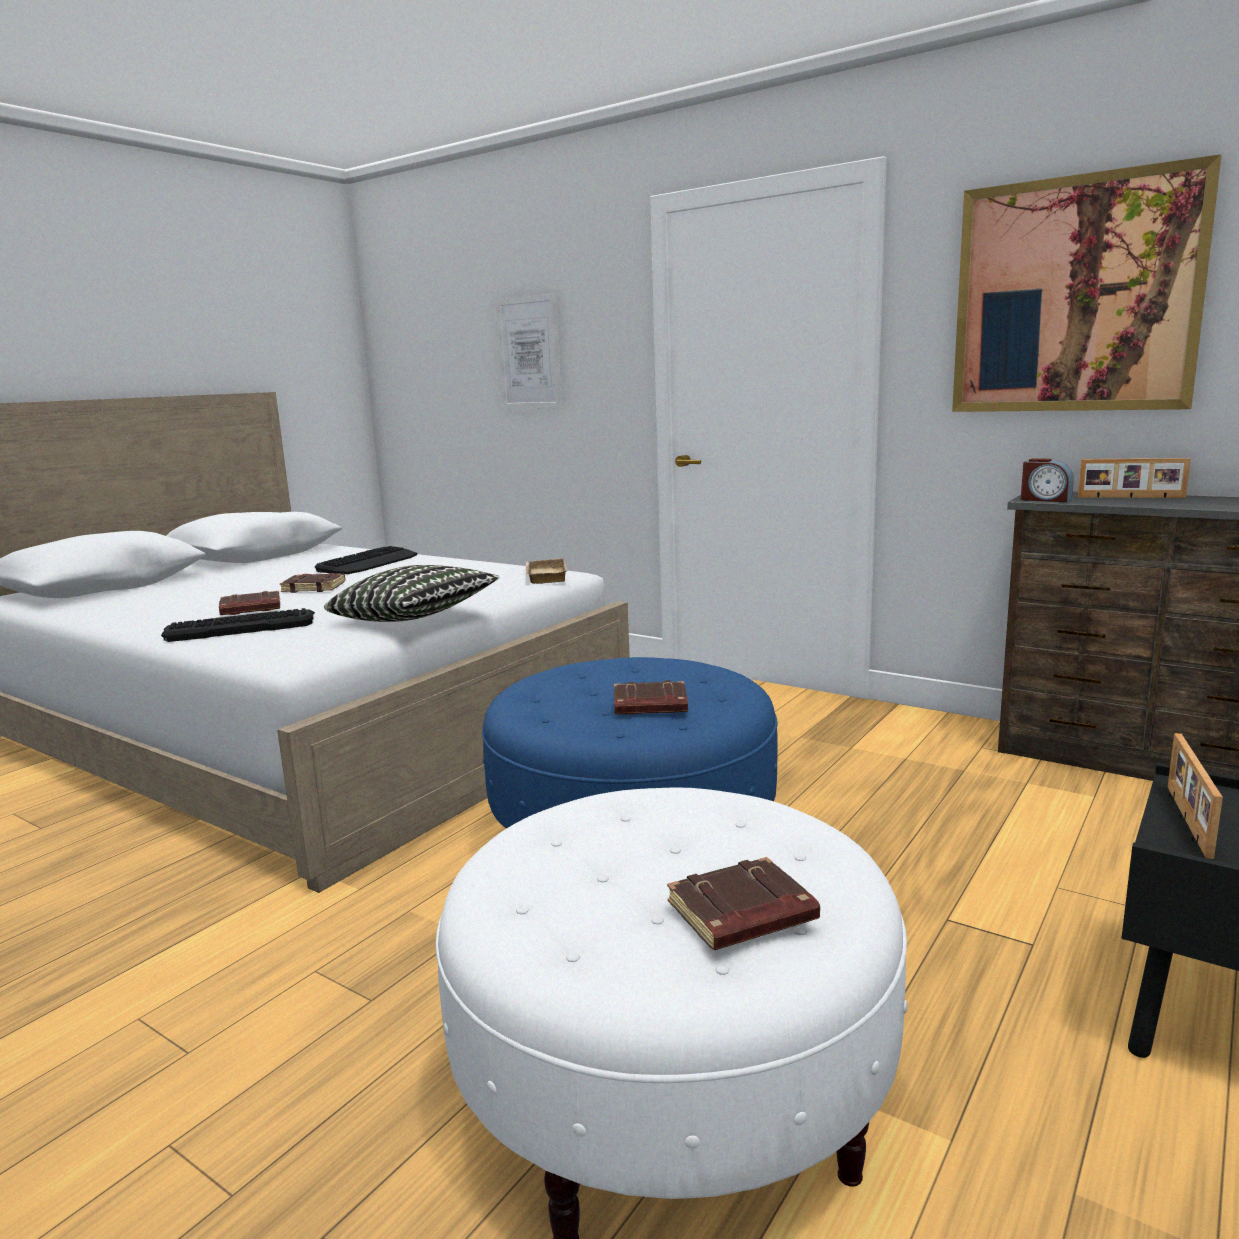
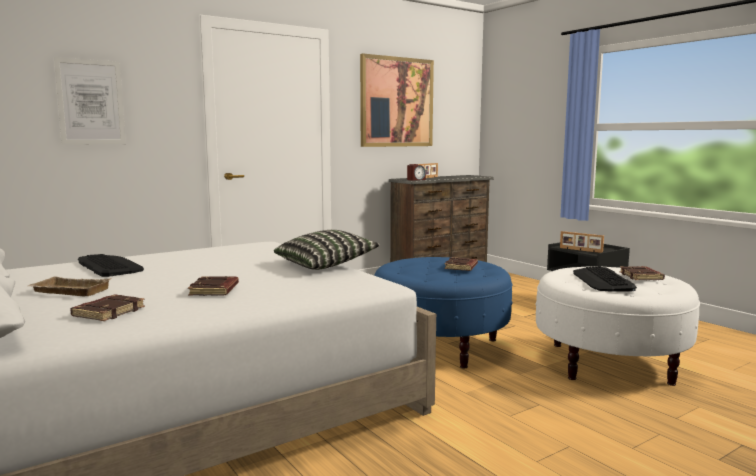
camera: 70 degrees left, 5 degrees down
(240, 626) = (269, 292): keyboard -> keyboard (602, 281)
(315, 587) = (174, 278): brown book -> brown book (108, 312)
(544, 576) = (263, 245): beige tray -> beige tray (68, 292)

